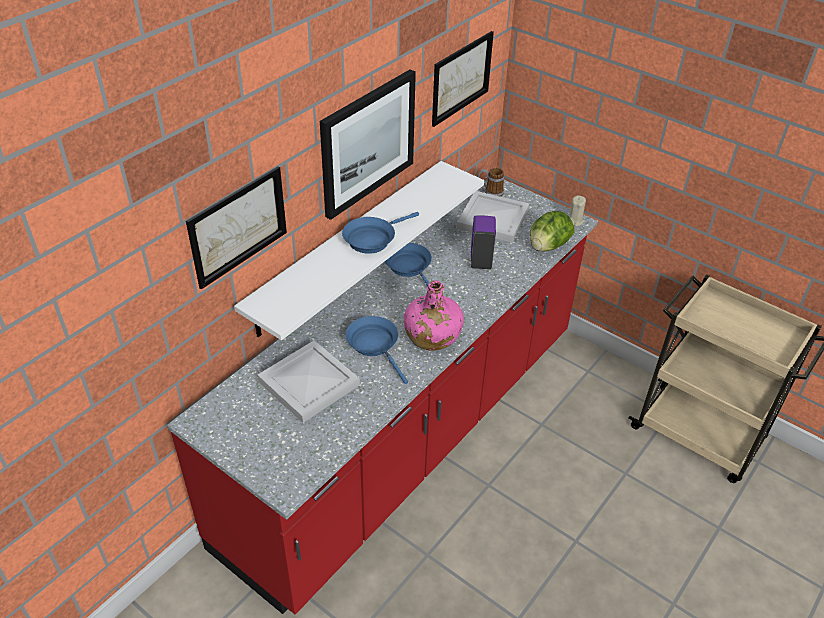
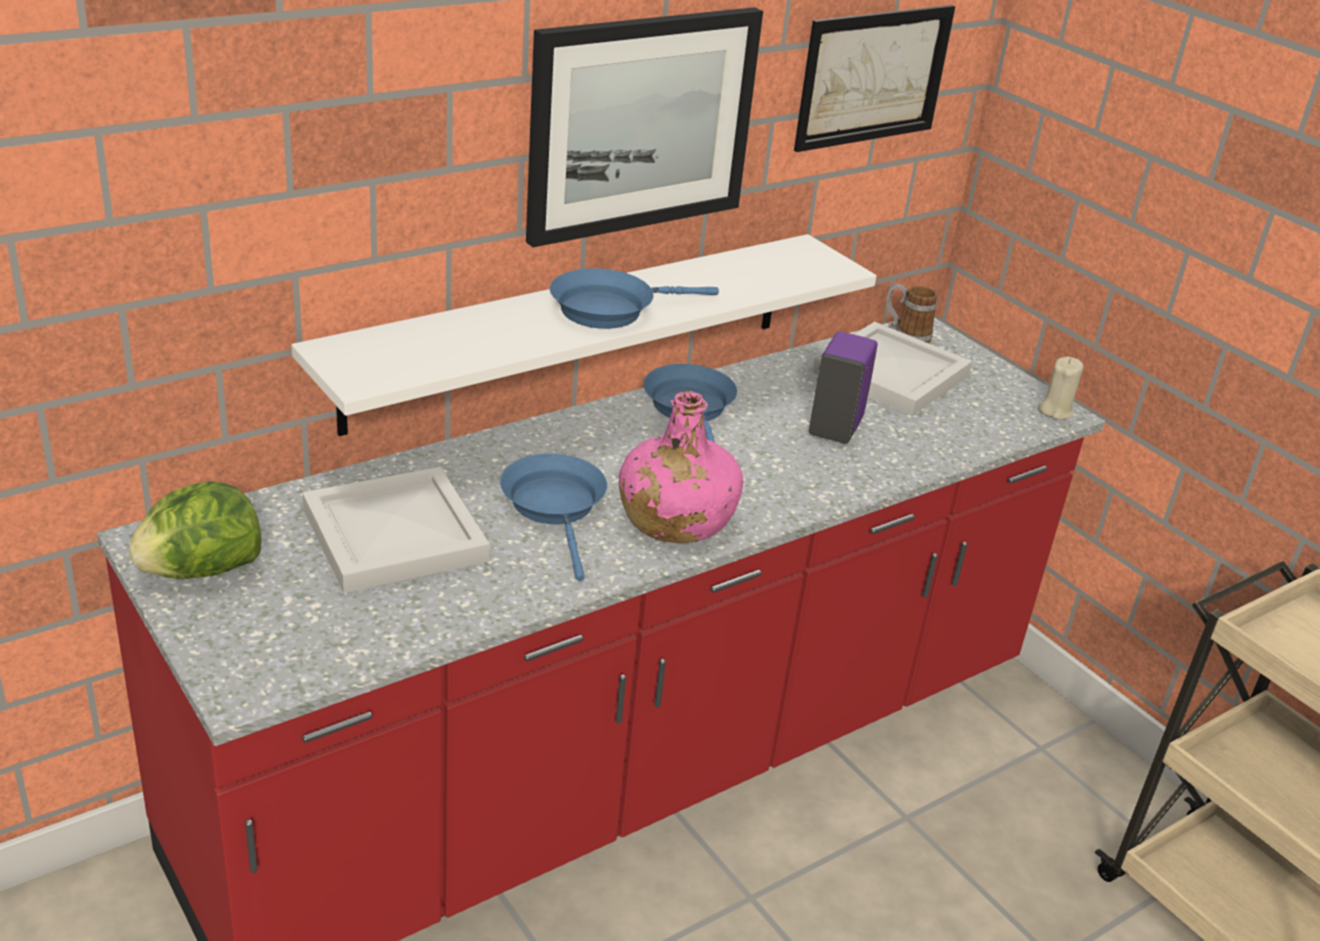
camera: 15 degrees right, 10 degrees down
(238, 226) = (321, 176): picture -> none
(548, 246) = (982, 437): lettuce -> lettuce (201, 571)

